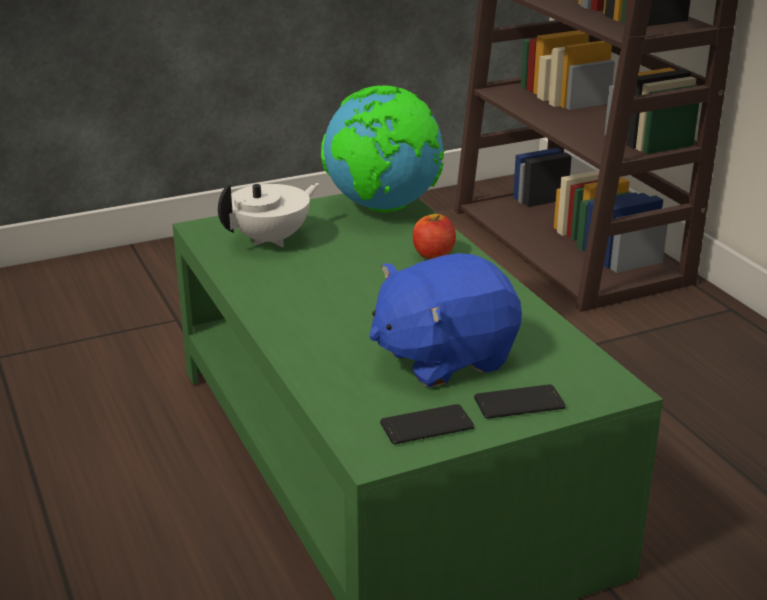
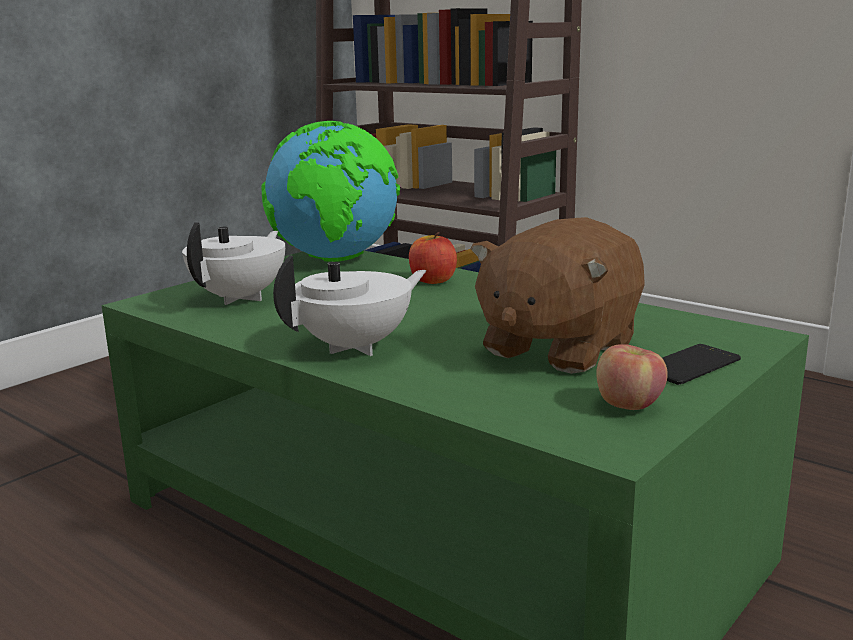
camera: 25 degrees left, 10 degrees down
(304, 316) = (356, 347): none -> white teapot
(427, 425) = (628, 405): phone -> apple
(443, 357) = (557, 348): blue plush toy -> brown plush toy

